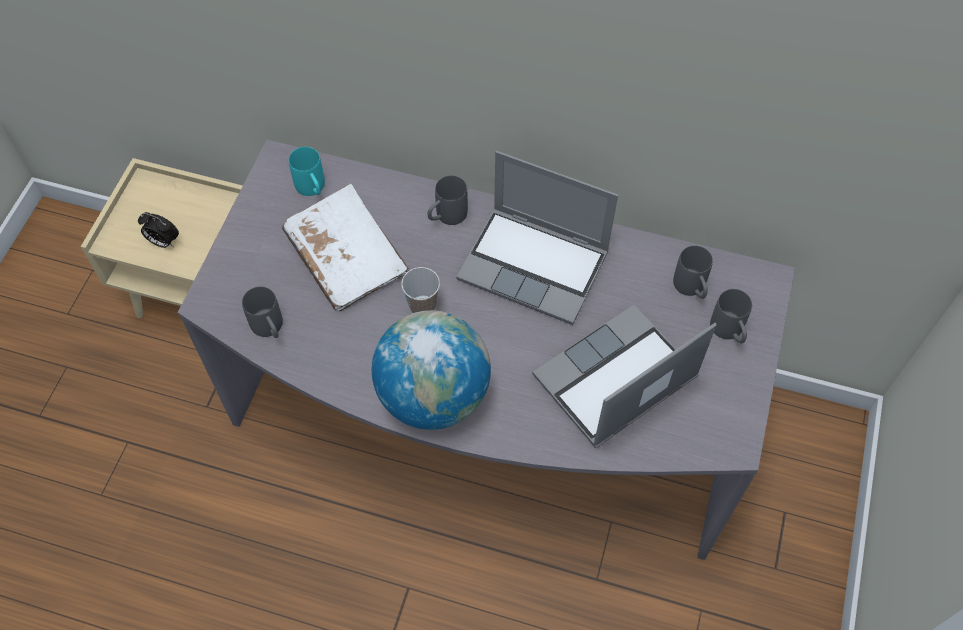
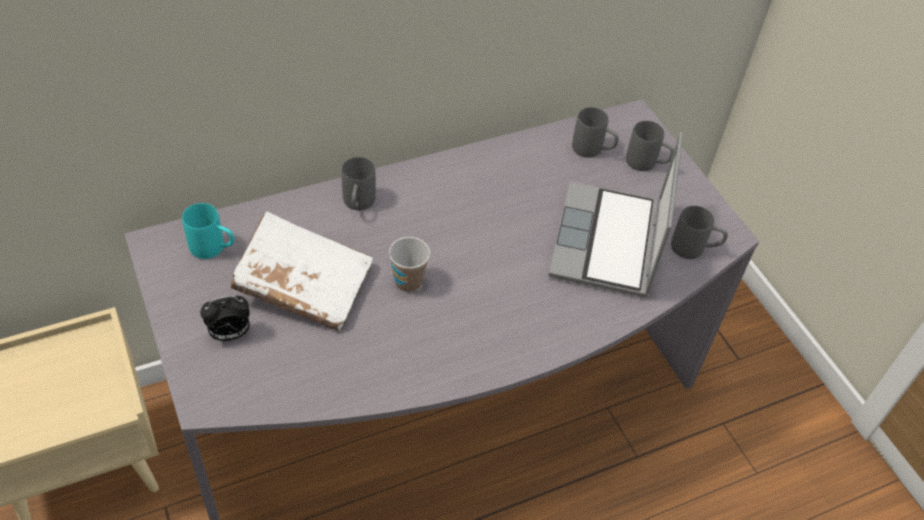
camera: 45 degrees left, 10 degrees down
(163, 242) = (51, 411): alarm clock -> alarm clock (230, 334)
(270, 329) = (291, 384): grey mug -> grey mug (694, 249)
(433, 395) = (488, 343): globe -> none
(535, 266) = (466, 199): laptop -> none

